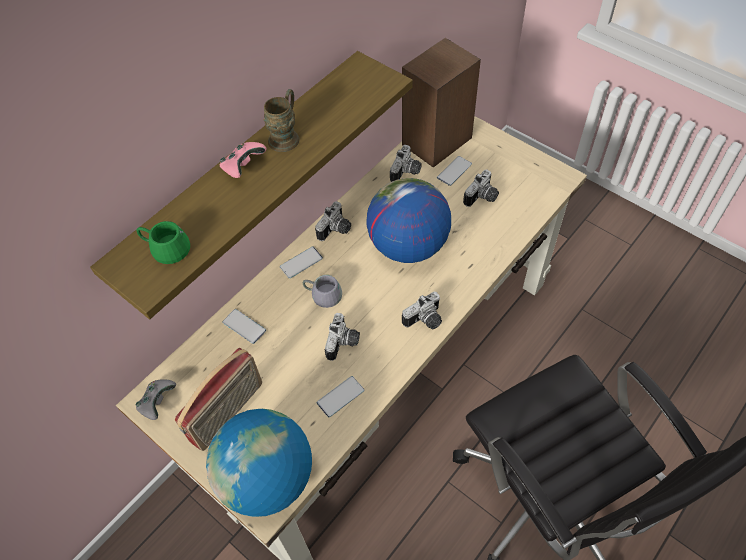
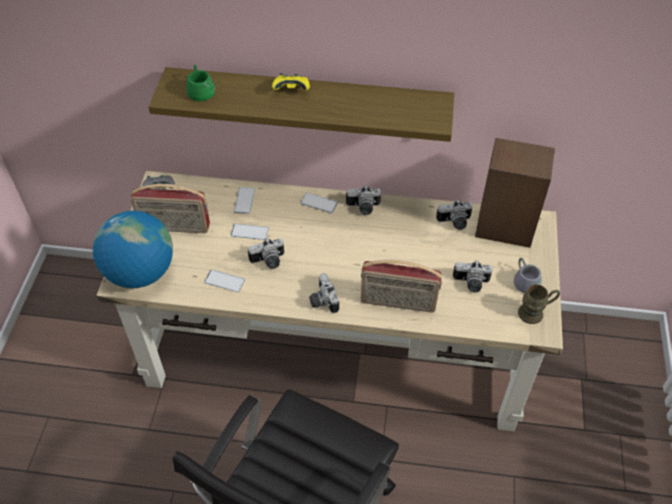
camera: 55 degrees right, 5 degrees down
(243, 167) = (292, 90): pink game controller -> yellow game controller
(286, 136) = (336, 96): brown mug -> brown mug (535, 313)
(324, 292) = (303, 228): grey mug -> grey mug (527, 280)
(408, 245) = (383, 257): globe -> none
(425, 321) = (322, 301): camera -> camera turned 45 degrees clockwise
(454, 171) = (483, 252): phone -> phone (249, 232)
(468, 261) = (398, 303): none -> radio

